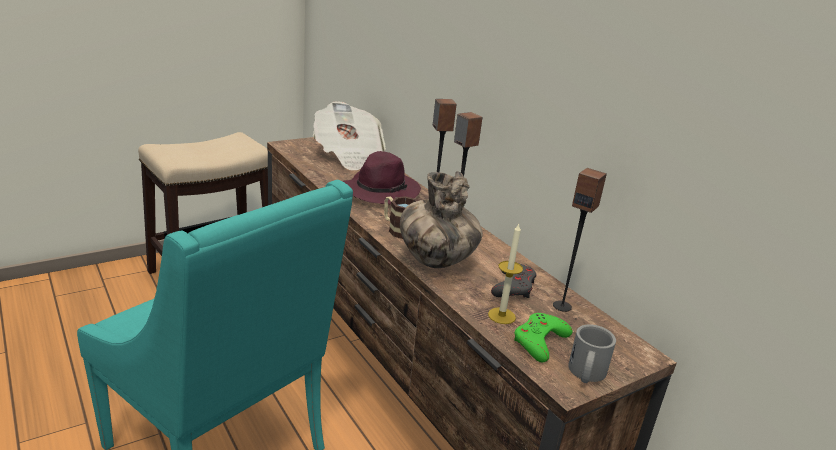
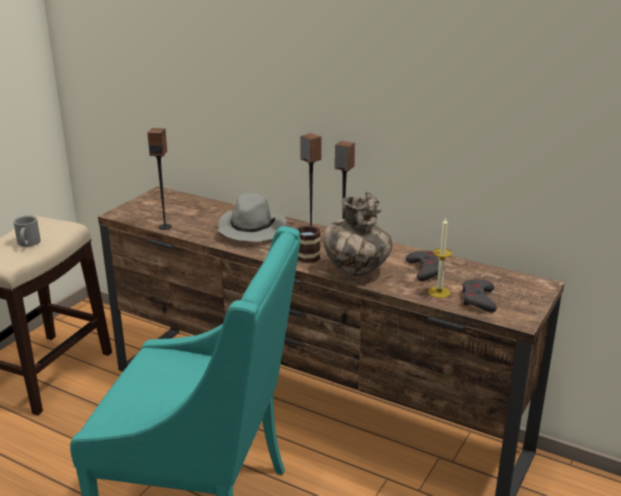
camera: 25 degrees left, 0 degrees up
(349, 155) = (186, 207): newspaper -> none
(381, 191) = (251, 229): purple hat -> grey hat
(540, 341) = (478, 300): green game controller -> grey game controller
(562, 306) = (468, 272): speaker -> speaker (165, 227)
(586, 374) = (523, 309): grey mug -> grey mug (28, 244)

